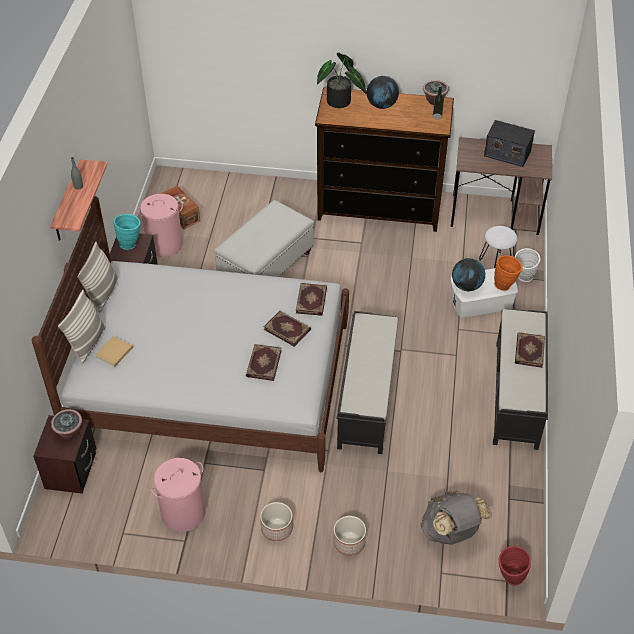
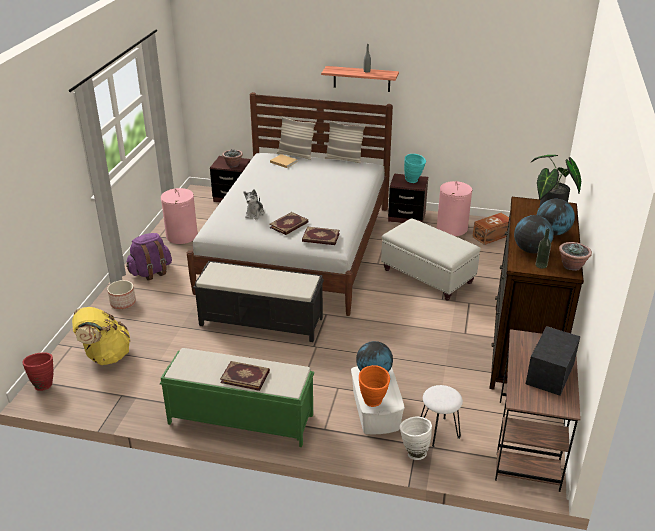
camera: 95 degrees right, 15 degrees down
(263, 363) = (255, 214): book -> plush toy
(277, 528) = (151, 272): planter -> purple backpack
(414, 119) = (531, 250): none -> globe
(451, 532) = (105, 356): grey backpack -> yellow backpack
(516, 395) = (240, 419): black bench -> green bench

